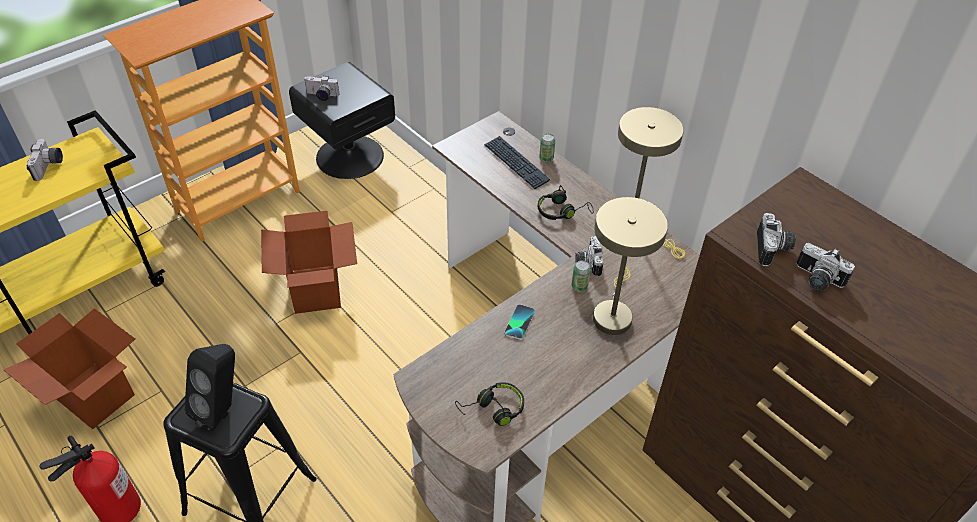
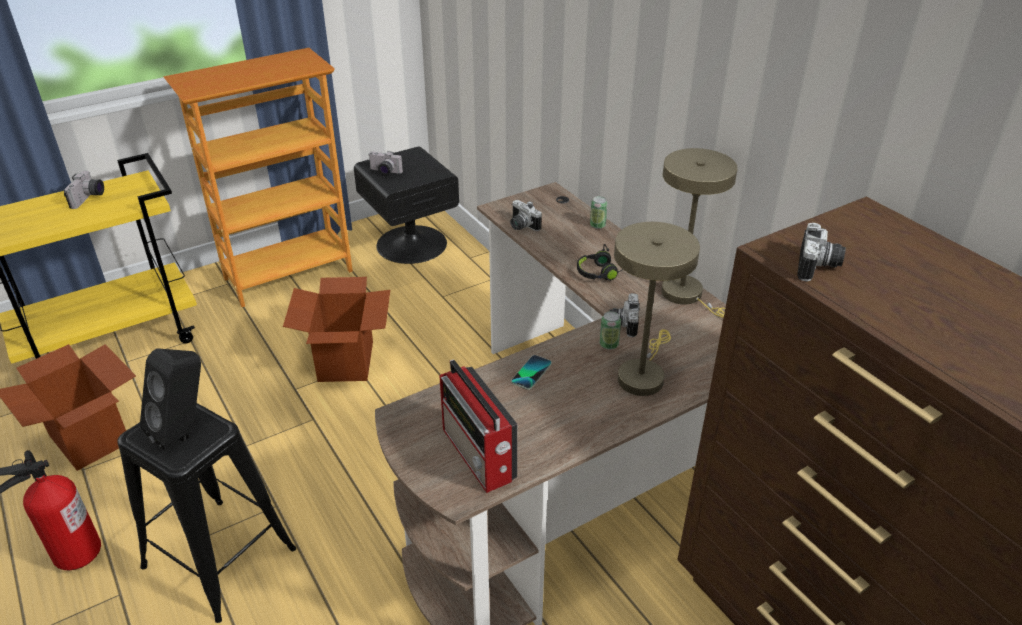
camera: 10 degrees right, 10 degrees down
(493, 409) = (479, 456): black headphones -> radio
(516, 163) = (563, 227): keyboard -> none
(816, 280) = (869, 299): camera -> camera (521, 226)

